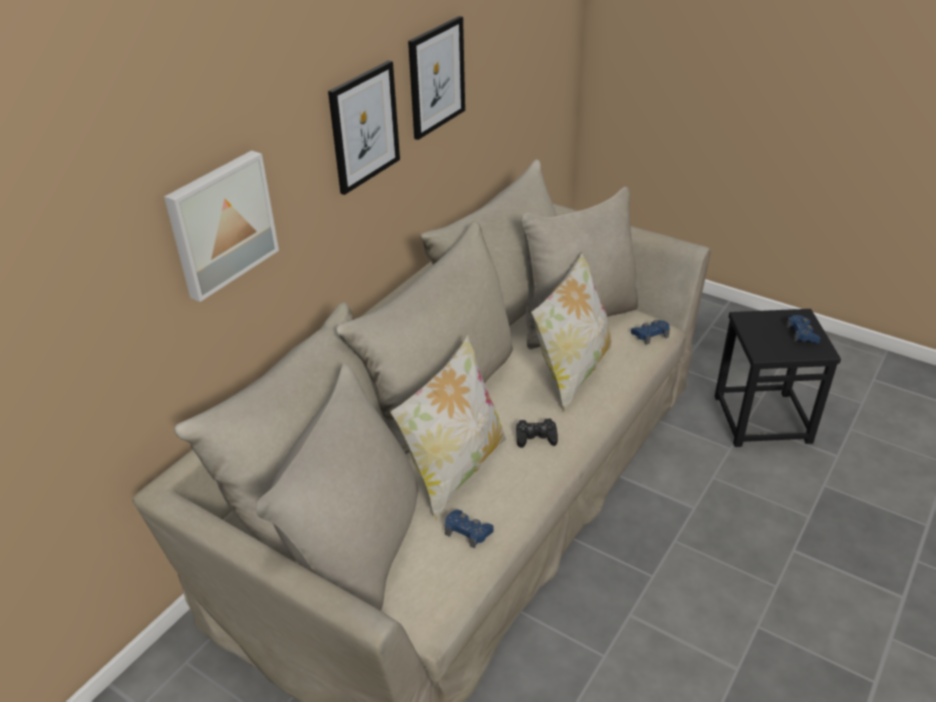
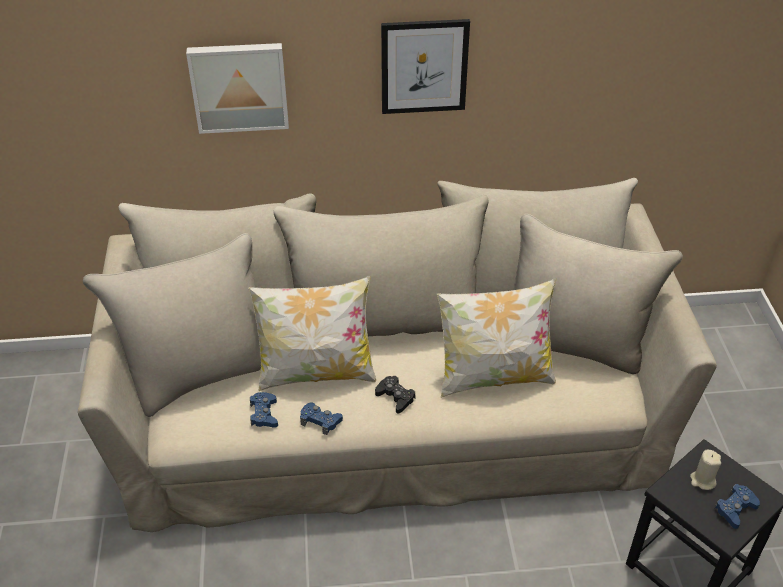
camera: 50 degrees right, 5 degrees up
(436, 77) = (540, 53): picture -> none
(650, 335) = (603, 401): blue game controller -> blue game controller (320, 421)
(766, 333) = (702, 480): none -> beige candle

